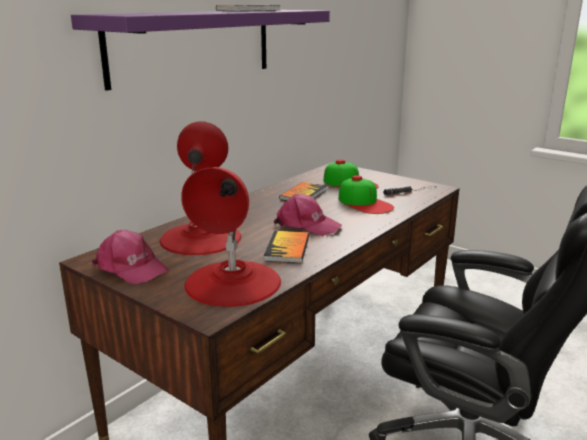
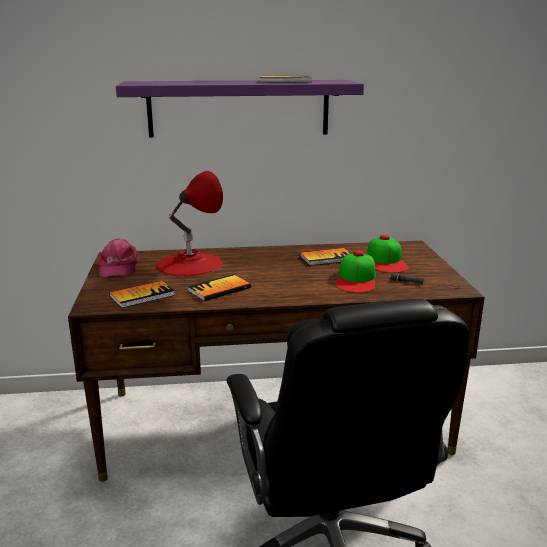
camera: 45 degrees right, 0 degrees up
(233, 282) = (142, 295): red table lamp -> book
(306, 225) = (270, 279): pink cap -> none

